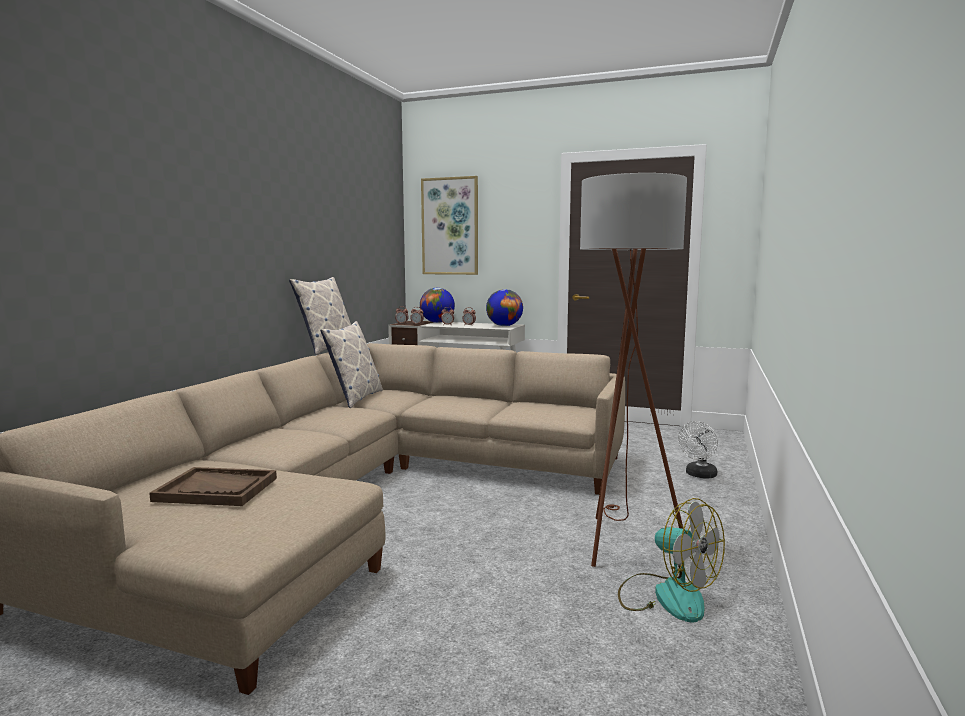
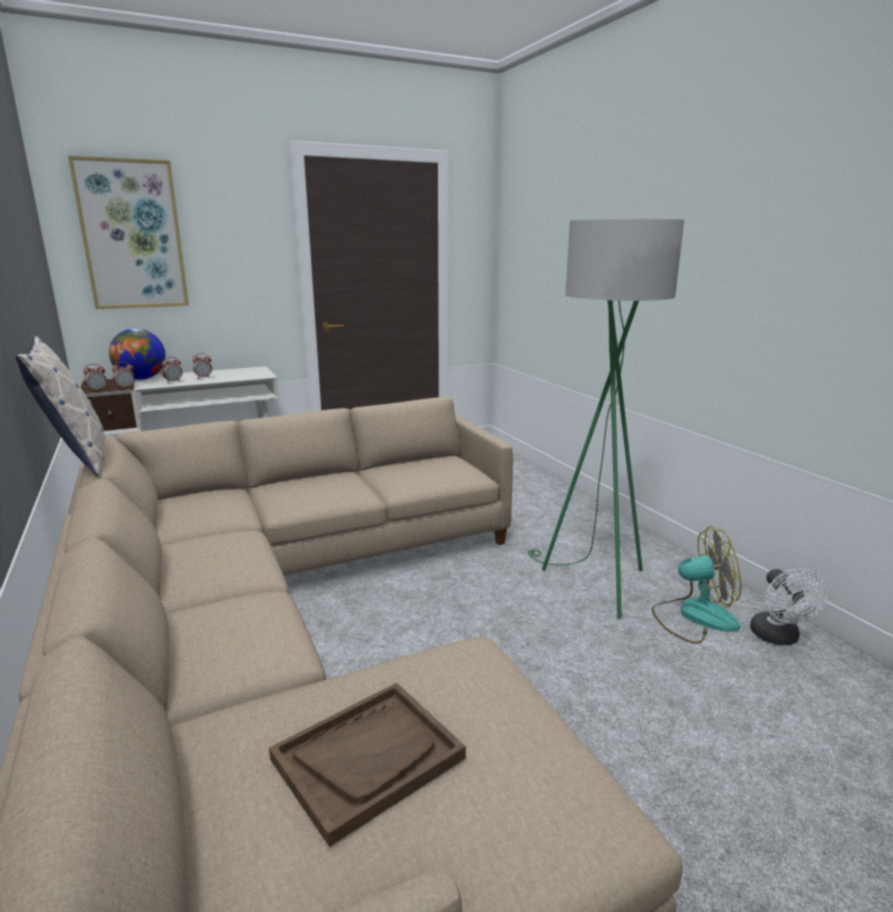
camera: 45 degrees left, 10 degrees up
(355, 398) = (168, 524): pillow -> none
(504, 326) = (251, 372): globe -> none
(619, 540) = (591, 583): brown floor lamp -> green floor lamp
(699, 475) = (533, 495): white fan -> white fan (778, 638)

